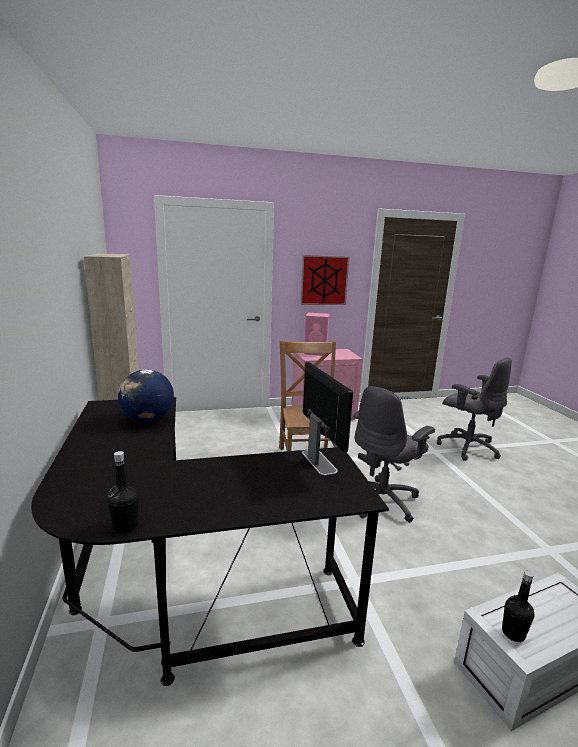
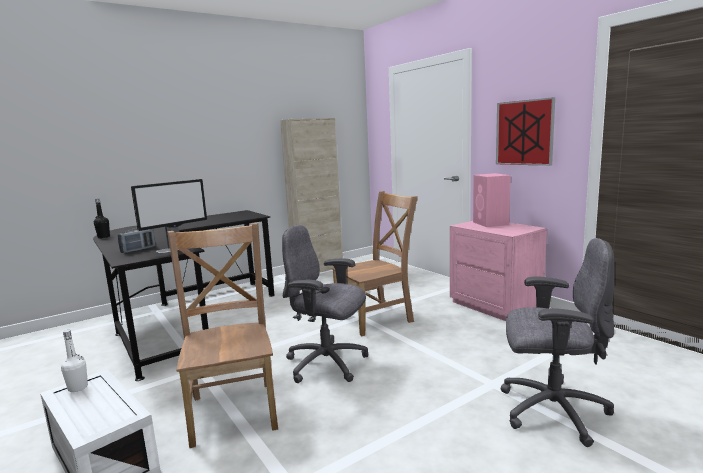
camera: 70 degrees right, 5 degrees down
(147, 420) = (224, 219): globe -> none
(298, 488) = (138, 250): none -> radio
(446, 564) = (234, 409): none -> brown chair
(467, 447) = (551, 410): grey office chair -> grey office chair turned 105 degrees counterclockwise
(513, 633) = (78, 388): black bottle -> white bottle

